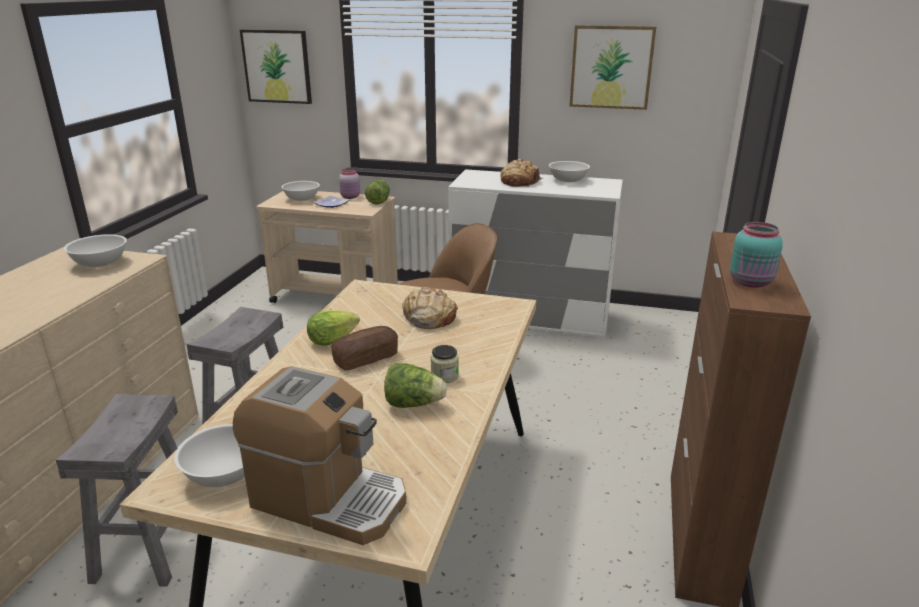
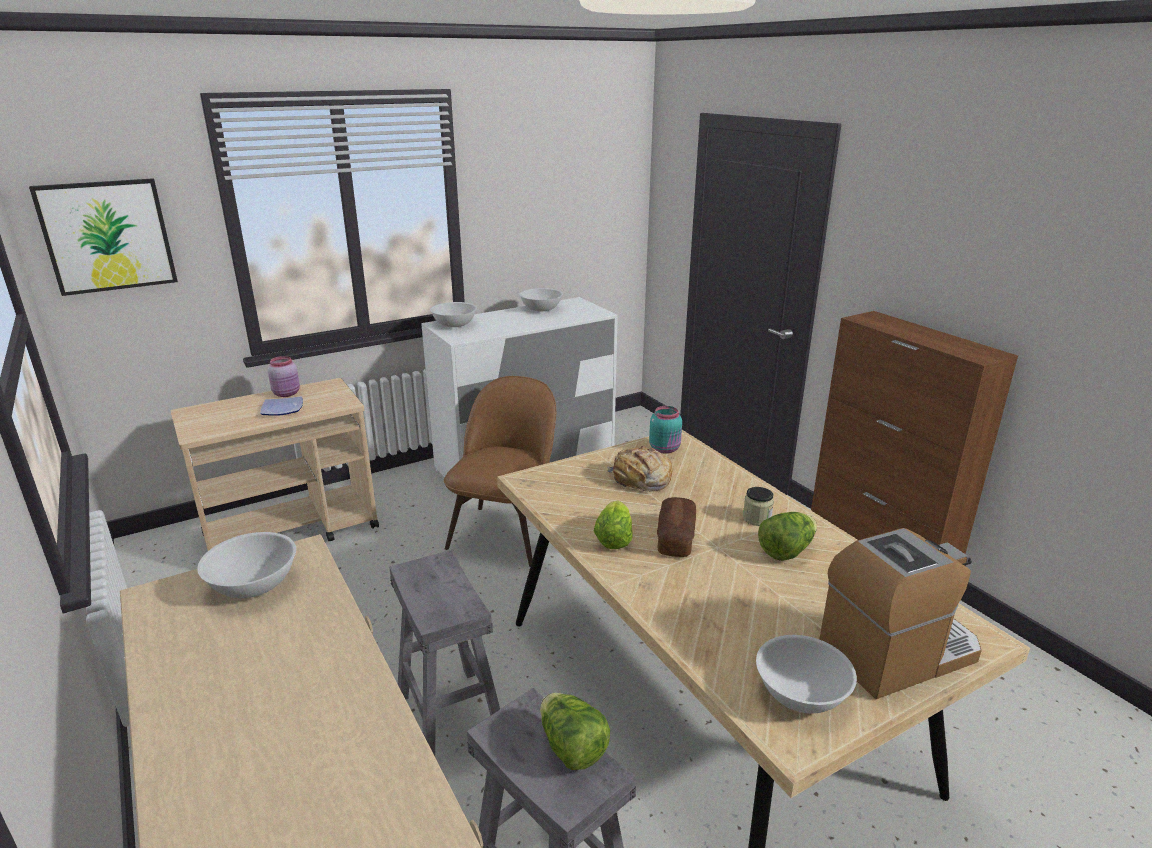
camera: 45 degrees left, 0 degrees up
(301, 199) = (226, 415): white bowl -> white bowl (454, 325)
(379, 201) = (334, 388): lettuce -> lettuce (571, 748)
(519, 182) = (505, 322): bread -> none
(611, 67) = (546, 186): picture -> none
(751, 282) = (949, 345): turquoise jar -> turquoise jar (665, 449)

